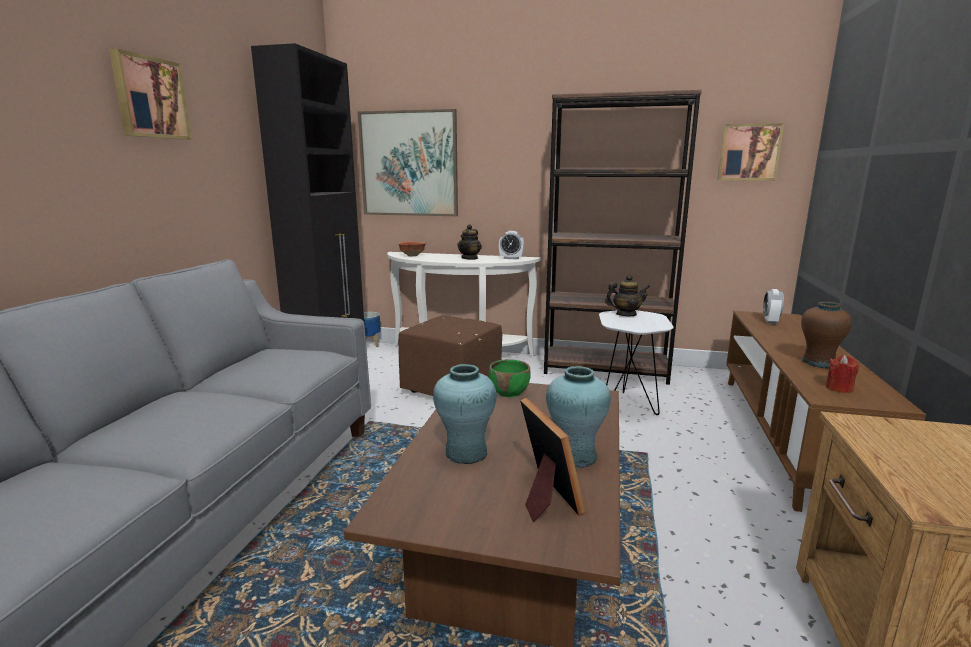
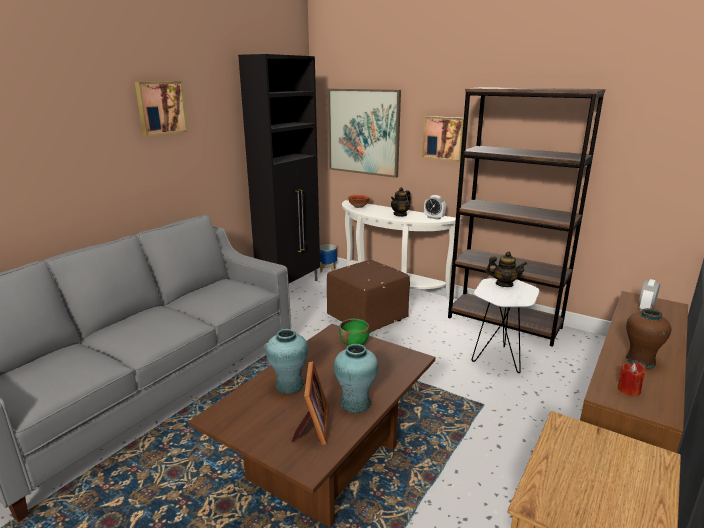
camera: 20 degrees right, 5 degrees up
(748, 152) = (659, 143): picture -> picture (443, 138)

